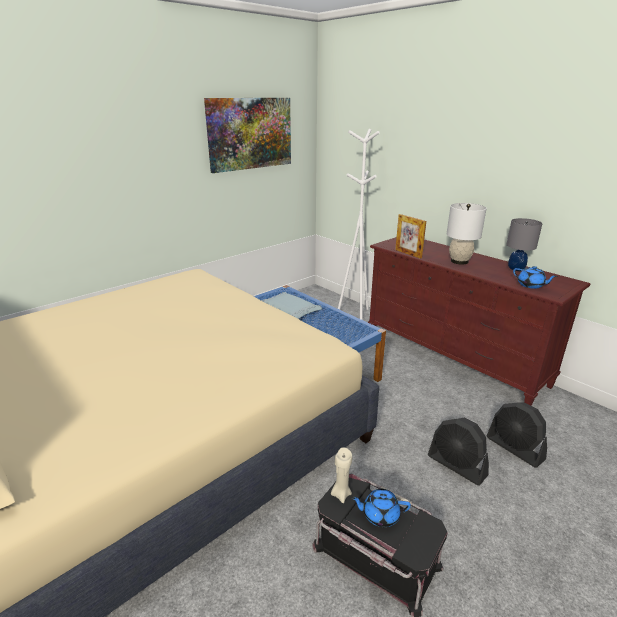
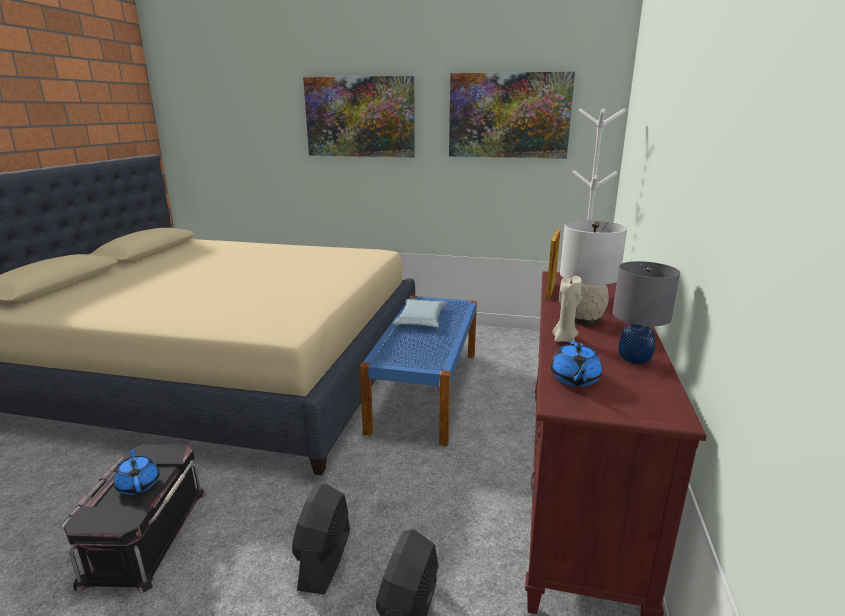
camera: 55 degrees right, 5 degrees down
(122, 144) = (360, 117): none -> picture
(341, 494) = (158, 452): beige candle -> beige candle (564, 339)

